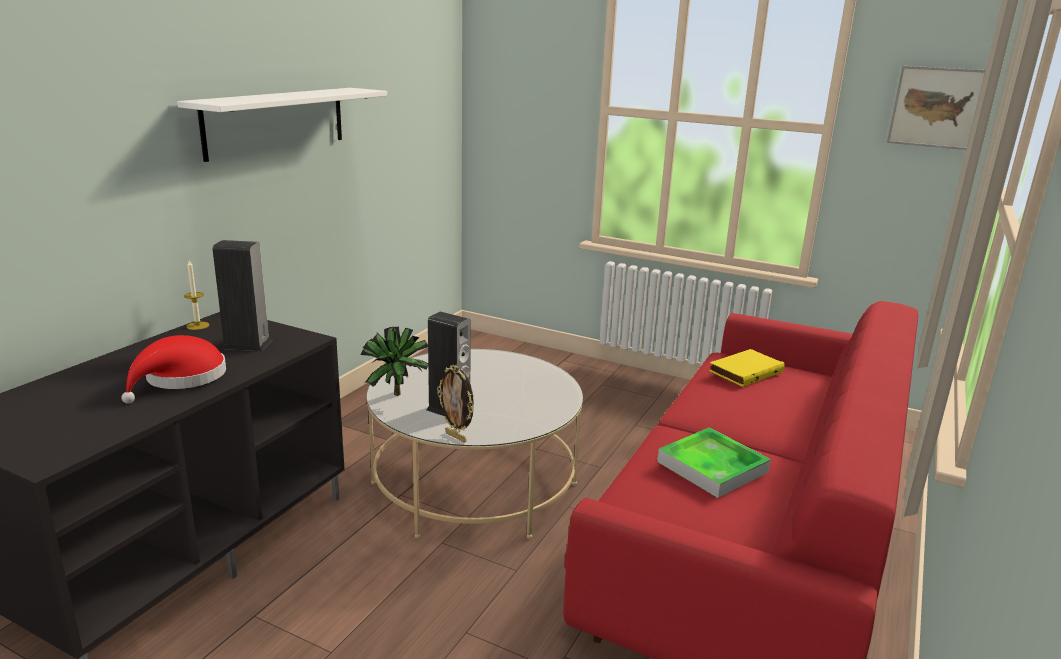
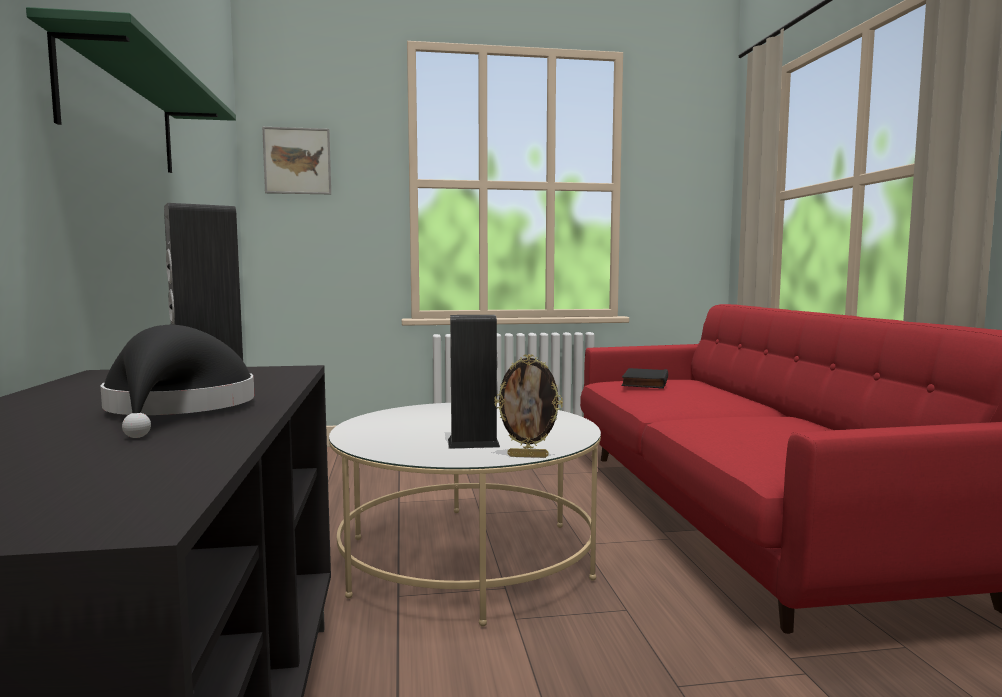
camera: 35 degrees left, 15 degrees down
(181, 379) = (178, 409): red hat -> black hat
(197, 326) = (73, 381): candle -> none
(276, 121) = (120, 113): white shelf -> green shelf
(397, 396) = (393, 447): potted plant -> none
(712, 467) = (761, 424): tray -> none
(745, 371) = (643, 382): yellow book -> black book
(935, 107) = (689, 165): picture -> picture (297, 161)

